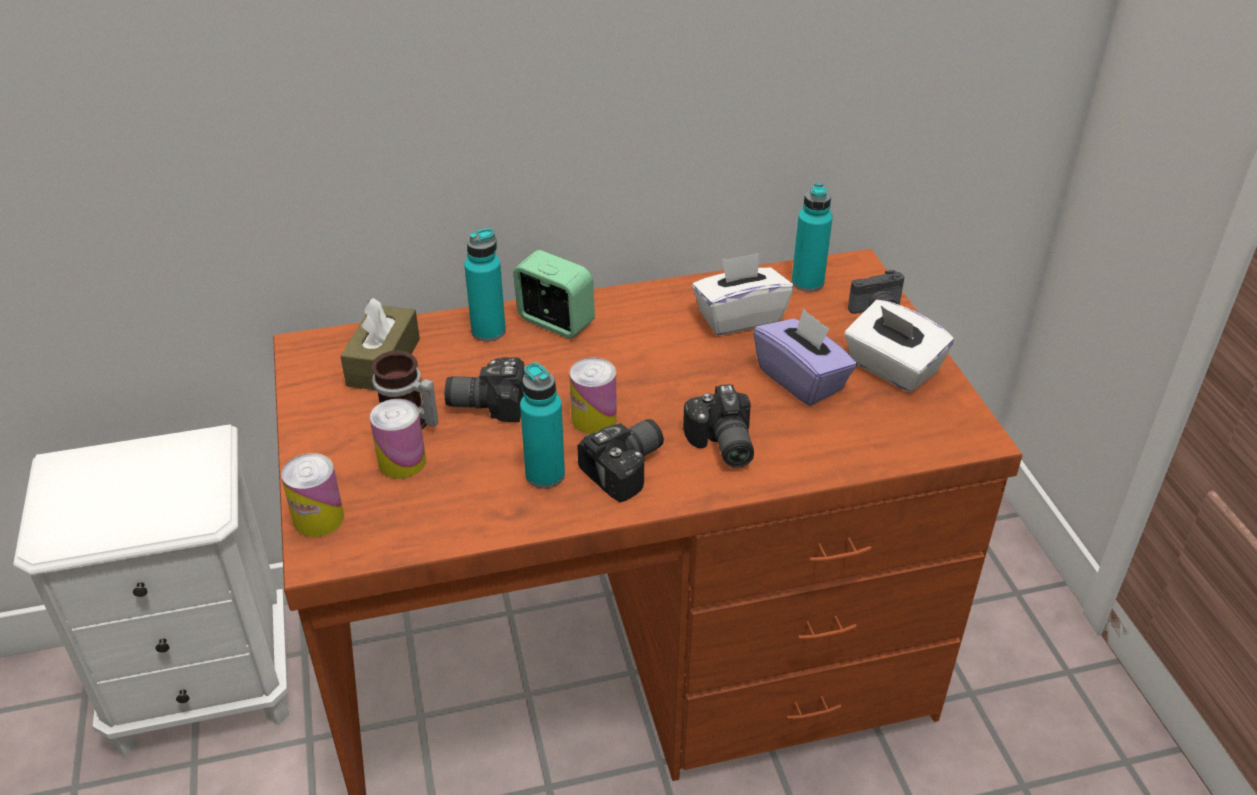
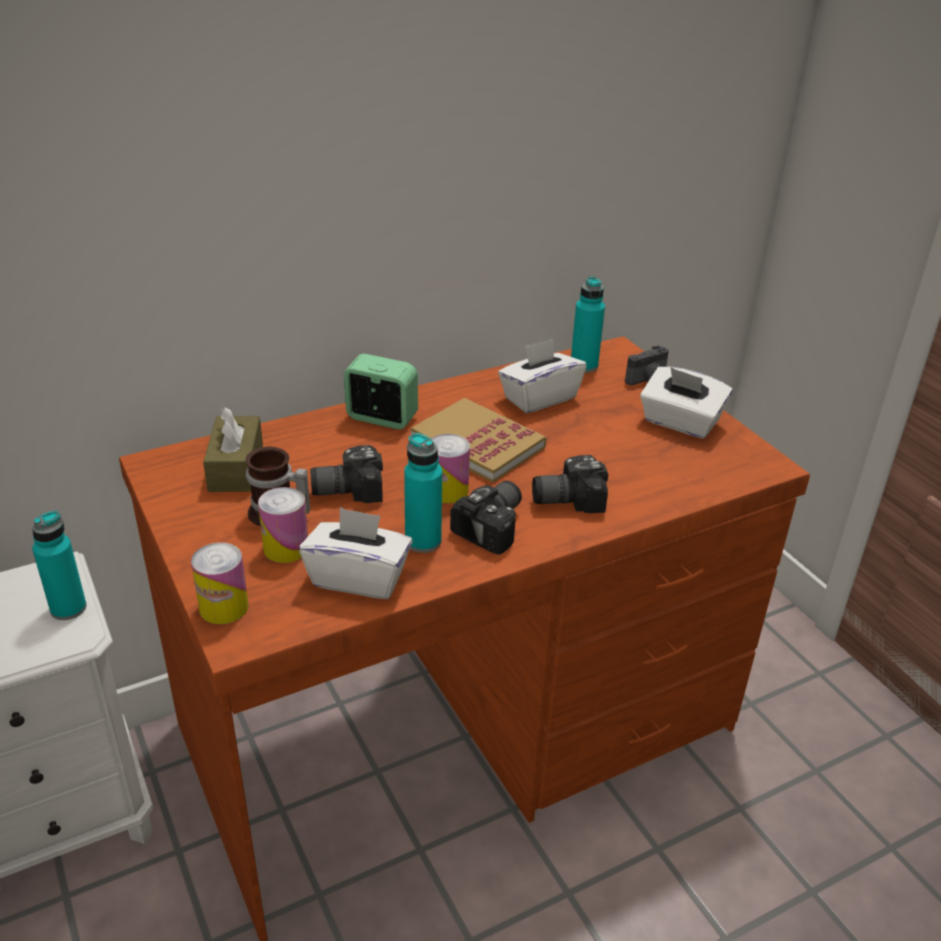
camera: 15 degrees left, 5 degrees down
(463, 507) = (358, 578): none -> white tissue box
(488, 331) = (324, 432): turquoise bottle -> turquoise bottle (68, 608)
(648, 366) = (478, 443): none -> book
(720, 445) = (566, 498): camera -> camera turned 105 degrees clockwise
(801, 379) = (611, 439): purple tissue box -> none

